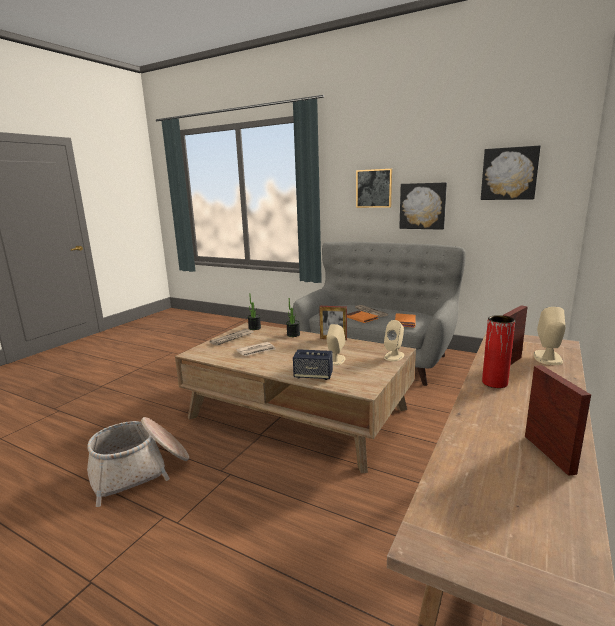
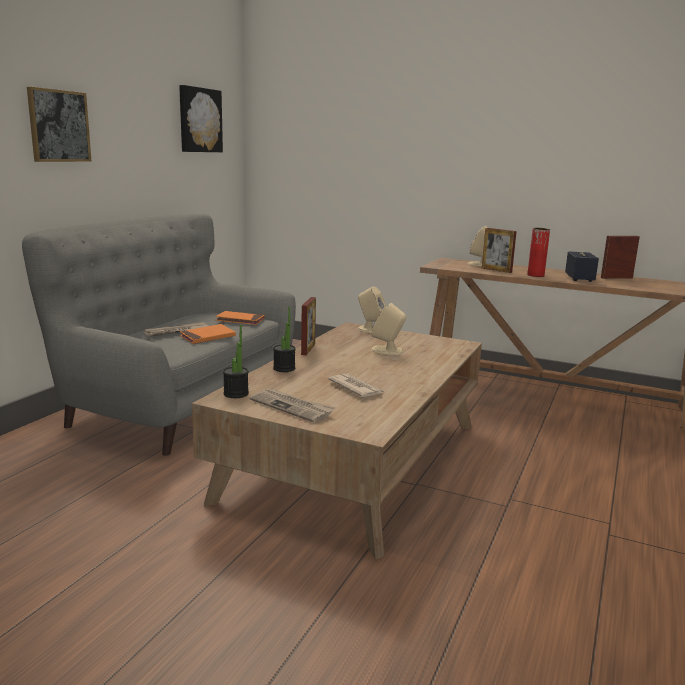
camera: 95 degrees left, 0 degrees up
(140, 471) = (543, 576): basket -> none
(313, 376) = (436, 360): speaker -> speaker (579, 278)
(422, 206) = (127, 159): picture -> none

